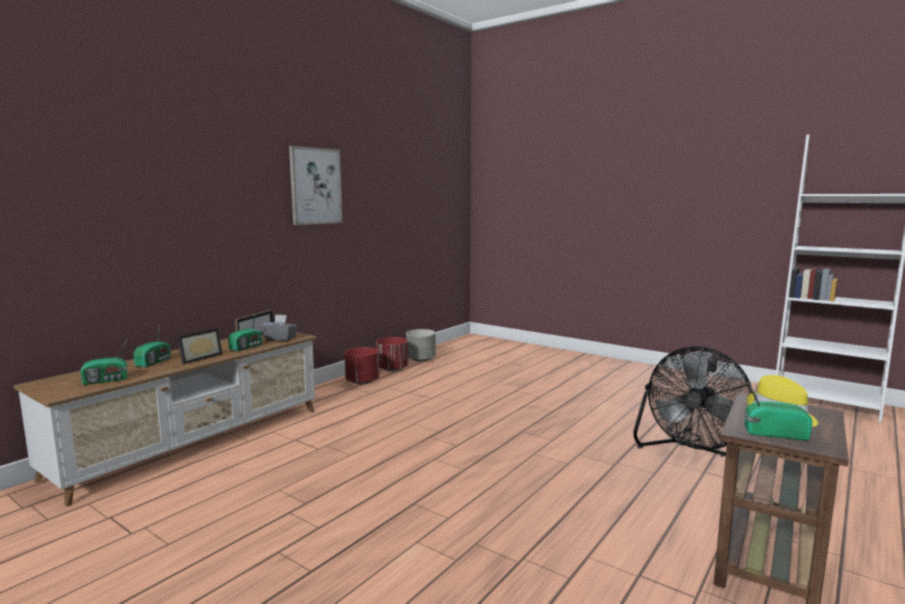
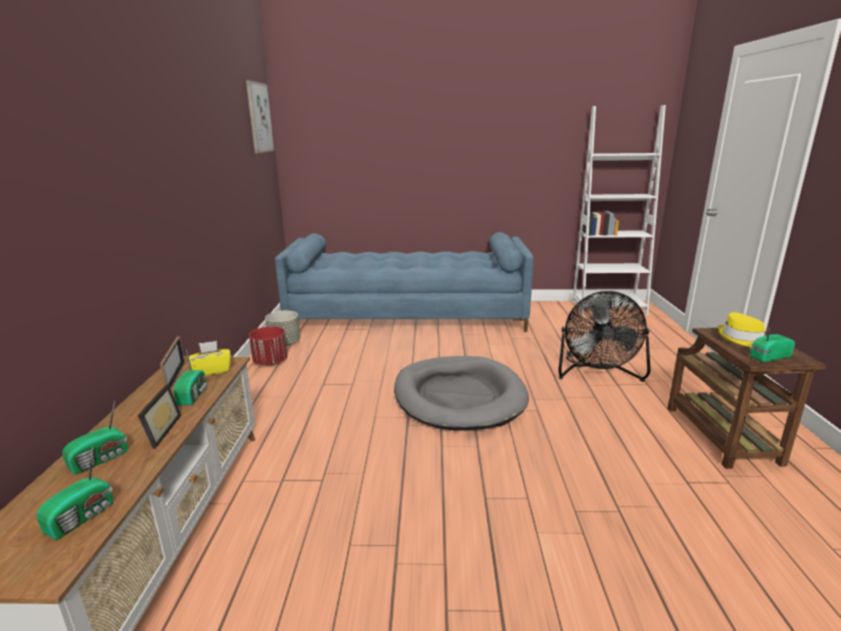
camera: 35 degrees left, 10 degrees up
(155, 362) = (101, 459): radio -> radio turned 60 degrees clockwise
(280, 338) = (212, 370): grey tissue box -> yellow tissue box
(315, 186) = (174, 166): picture -> picture (259, 117)
(362, 382) = (259, 386): red planter -> none
(506, 431) = (459, 397): none -> grey dog bed
(555, 362) = (407, 316): none -> blue sofa

